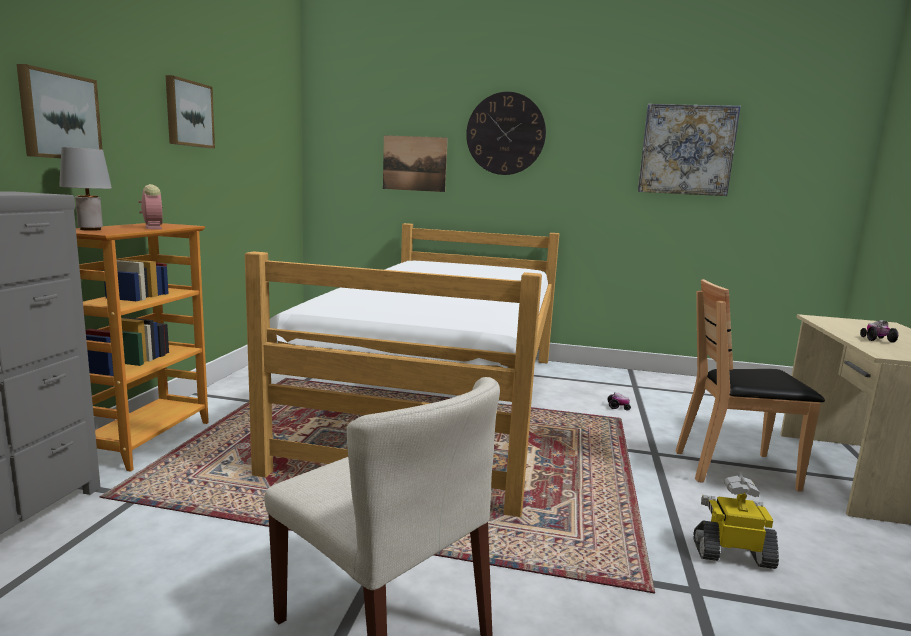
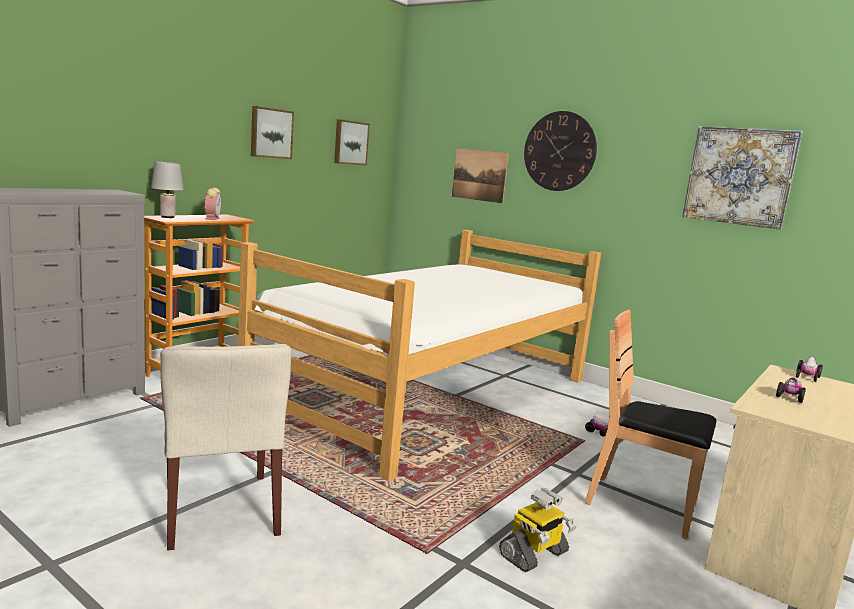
camera: 25 degrees right, 0 degrees up
(59, 116) = (161, 140): picture -> picture (350, 142)
(732, 553) = (534, 555): toy robot -> toy robot turned 105 degrees clockwise
(839, 320) = (807, 377): none -> toy car

